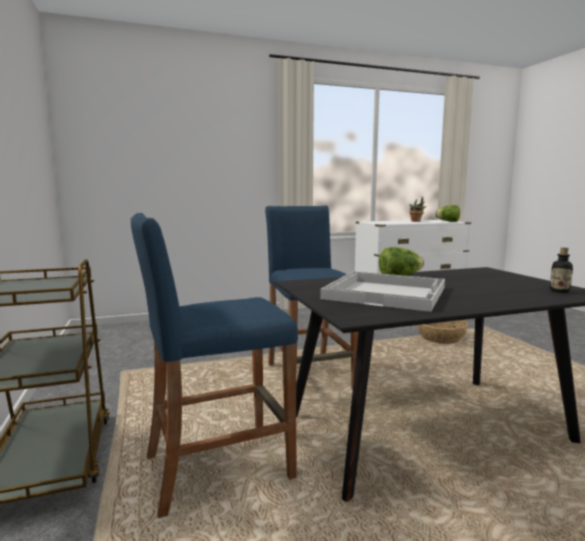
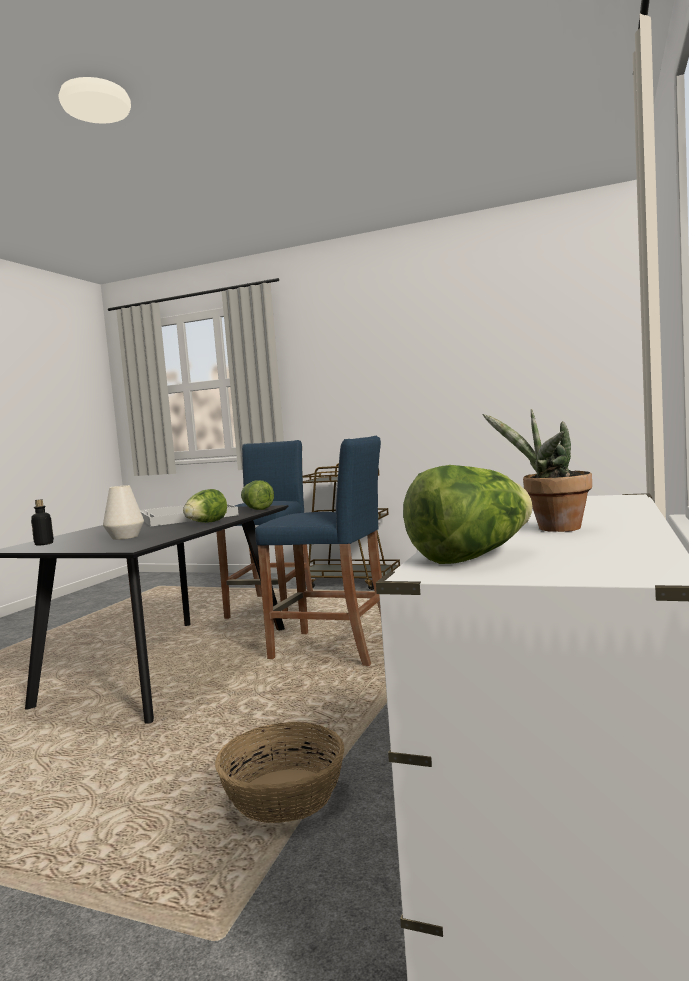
camera: 130 degrees right, 5 degrees down
(313, 283) = (256, 509): none -> lettuce
(481, 279) = (125, 537): none -> white vase

